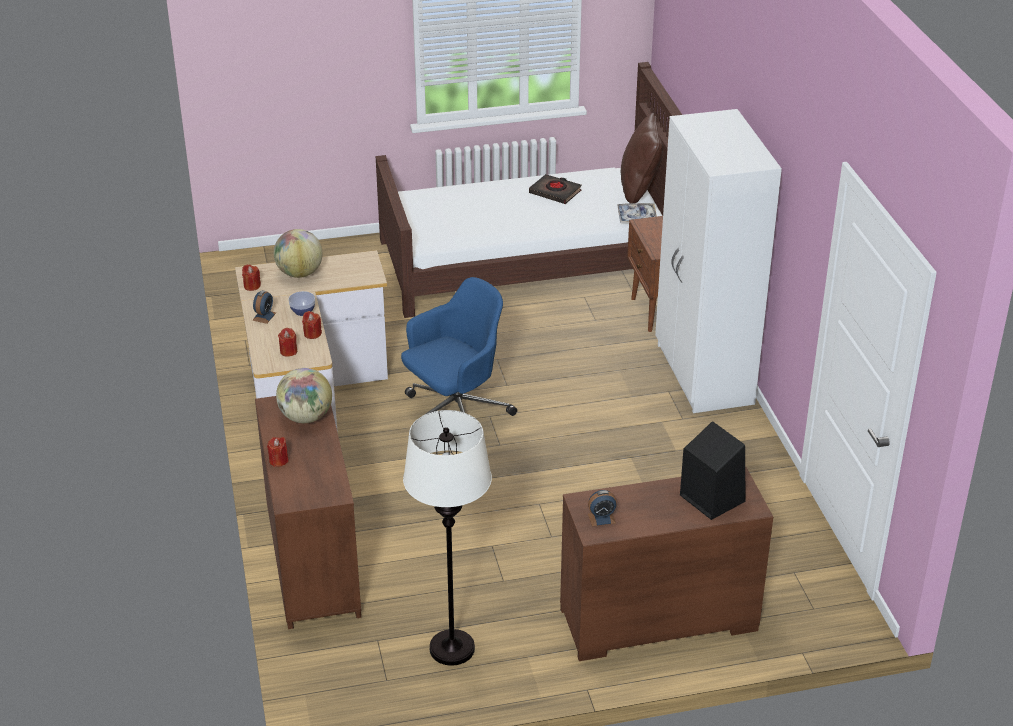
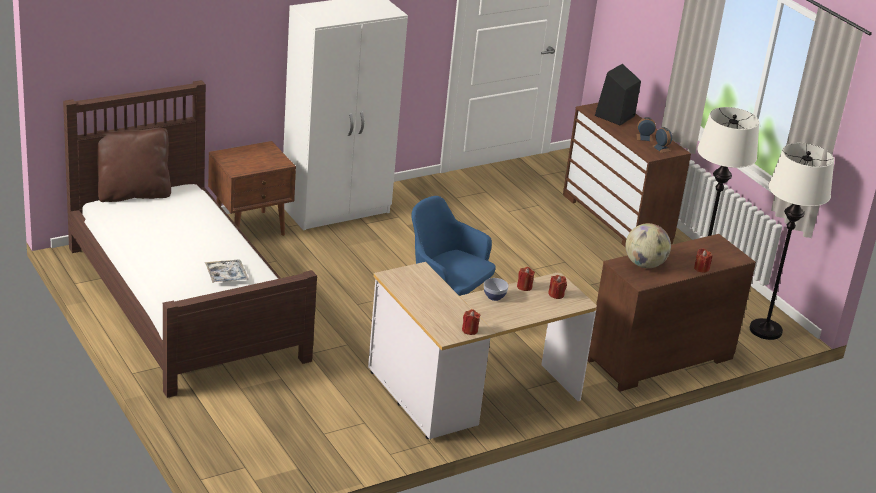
camera: 110 degrees left, 5 degrees down
(264, 316) = (513, 315): alarm clock -> alarm clock (644, 138)
(299, 273) = (434, 308): globe -> none
(335, 687) = (766, 330): none -> white floor lamp
(555, 192) = (155, 235): black book -> none
(636, 217) = (192, 193): tray -> tray (226, 275)

